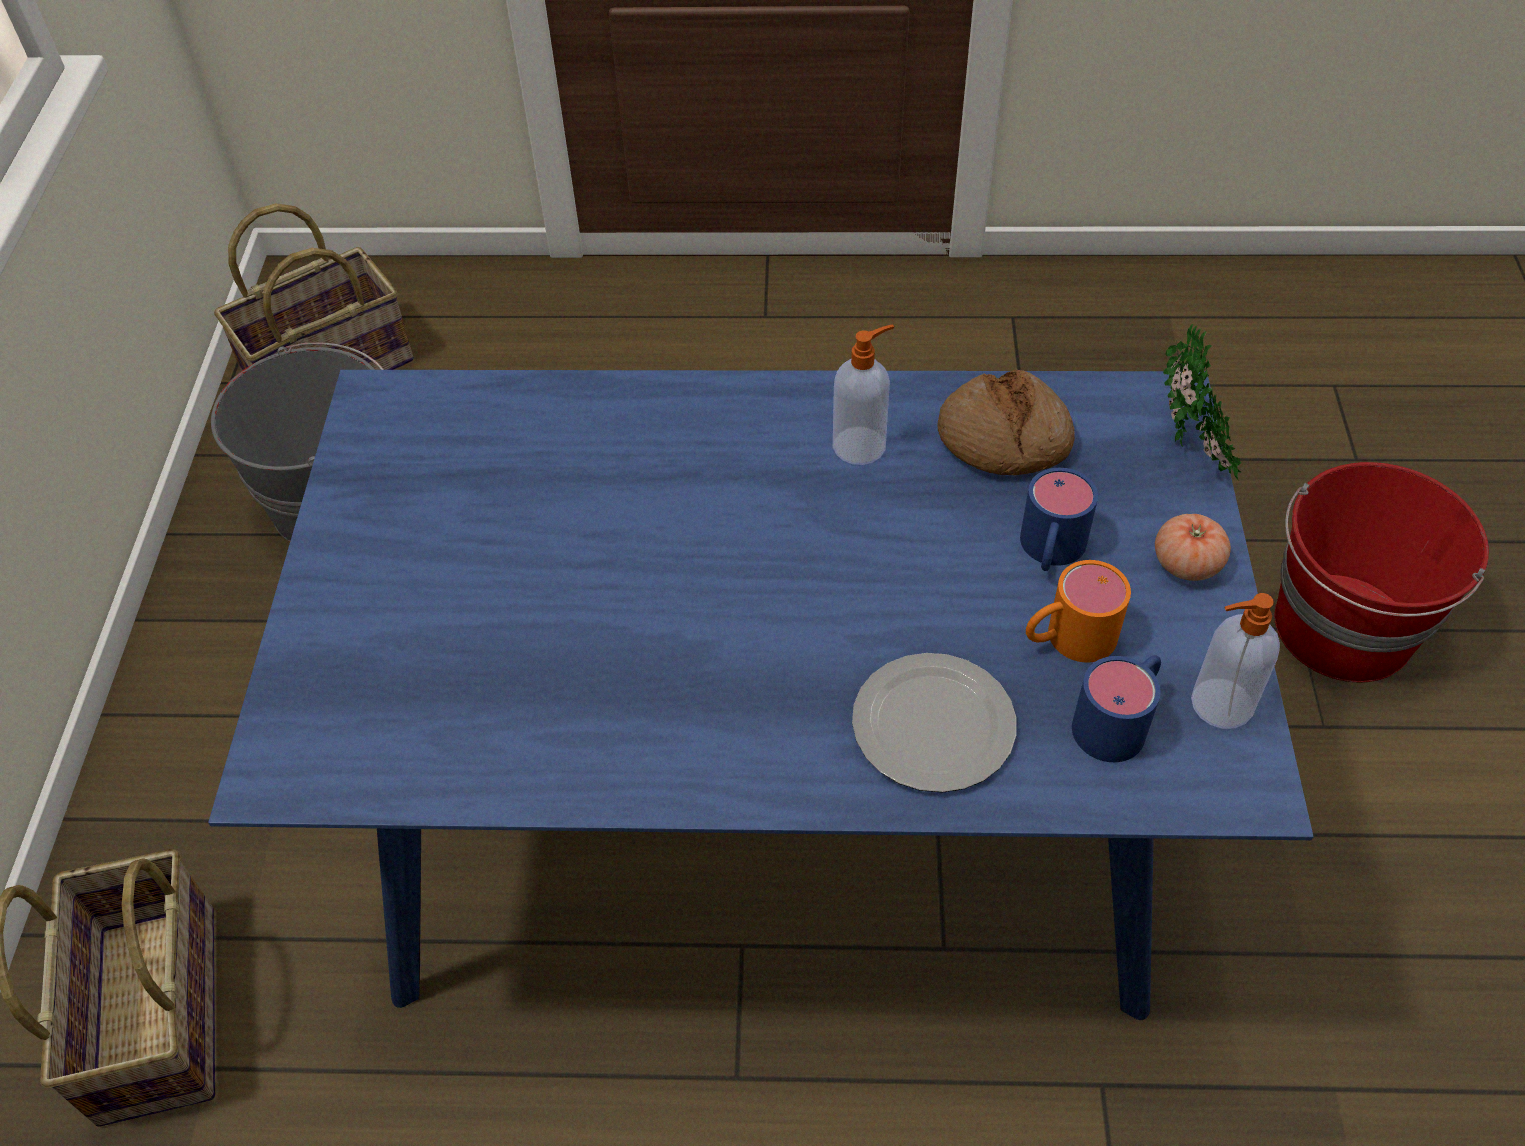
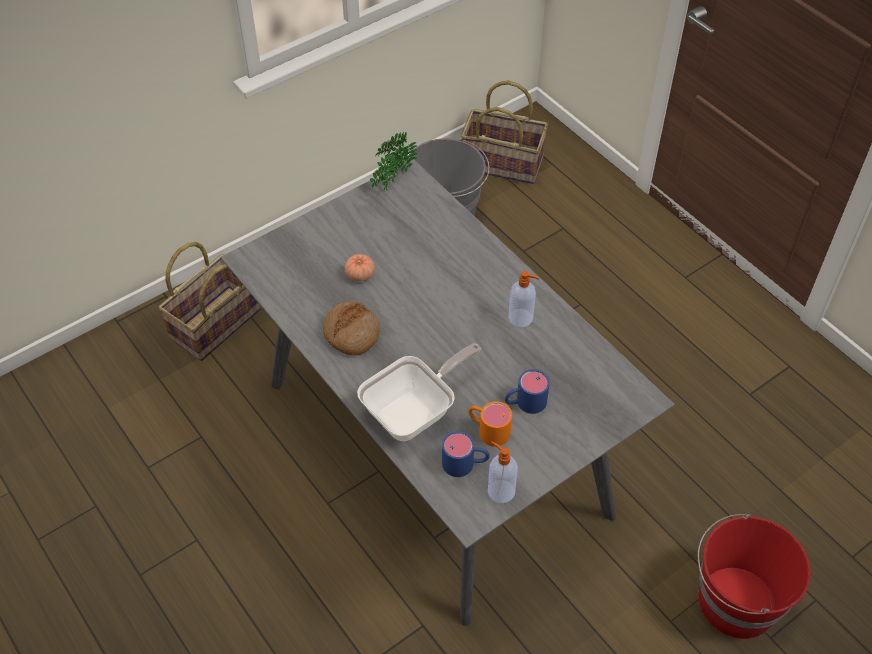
camera: 50 degrees right, 0 degrees up
(775, 821) = (438, 447): blue dining table -> grey dining table
(935, 724) = (415, 412): plate -> frying pan
(1004, 439) = (568, 359): bread -> bread (351, 333)
(1187, 563) = (560, 448): tomato -> tomato (360, 275)
(1190, 452) = (621, 420): potted plant -> potted plant (391, 181)

